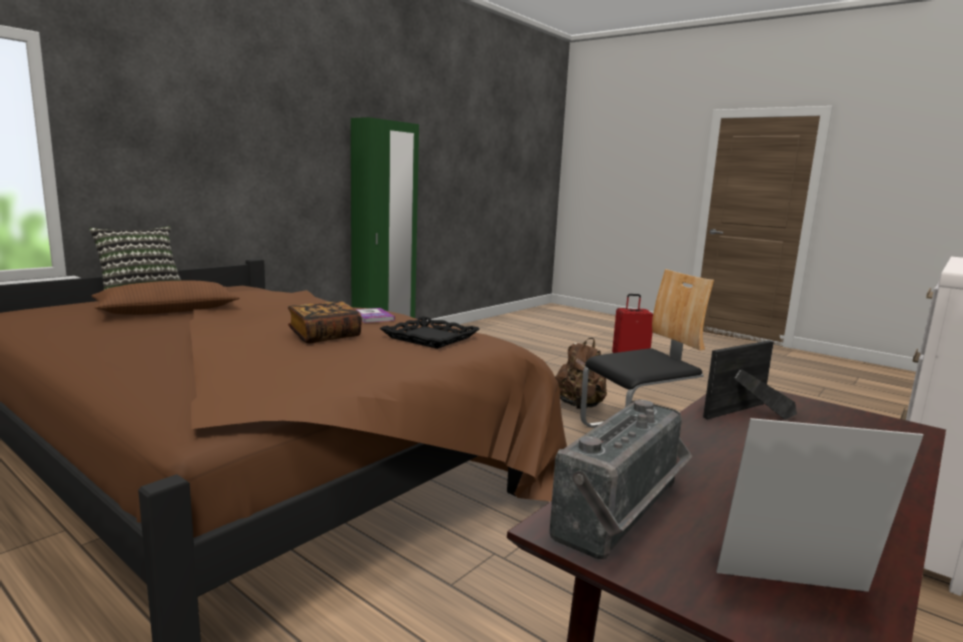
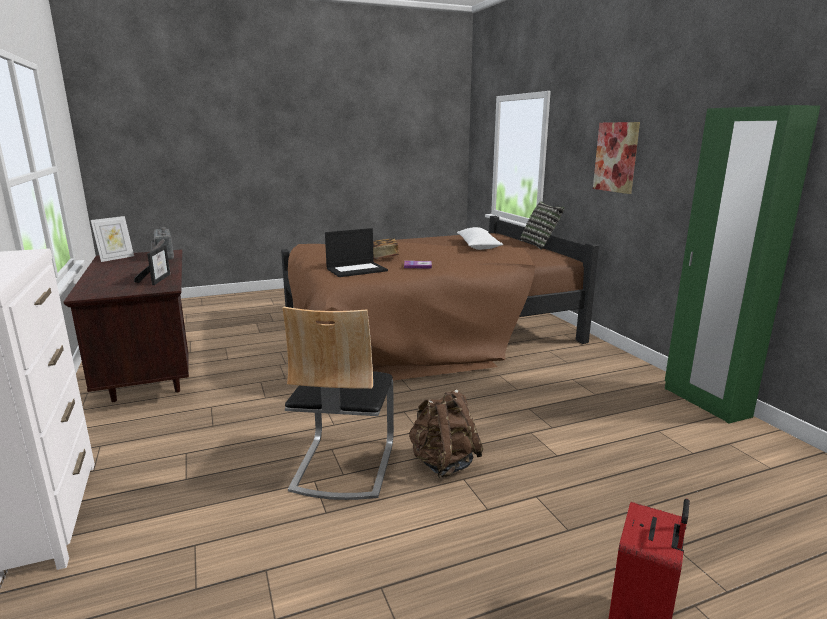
camera: 120 degrees right, 5 degrees up
(168, 311) = (478, 246): brown pillow -> white pillow
(227, 154) = (616, 157): none -> picture
(429, 338) = (357, 269): black tray -> laptop

